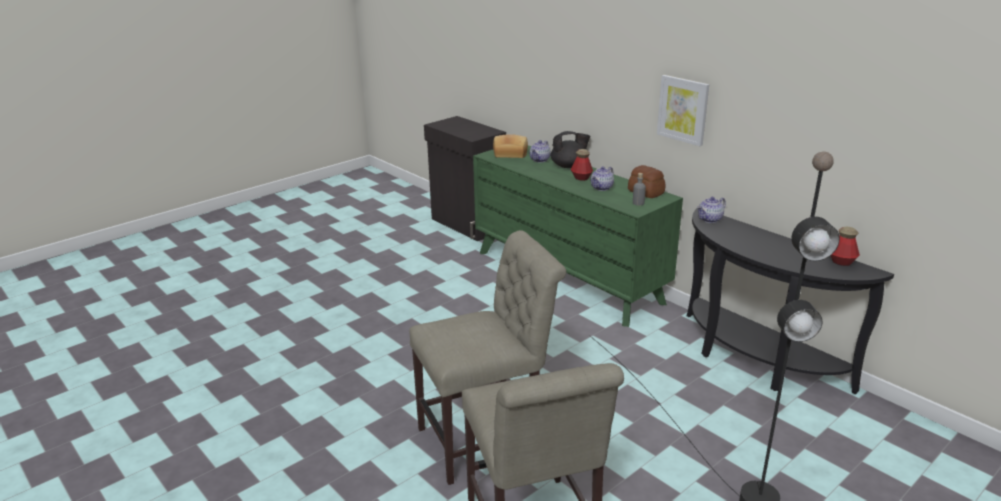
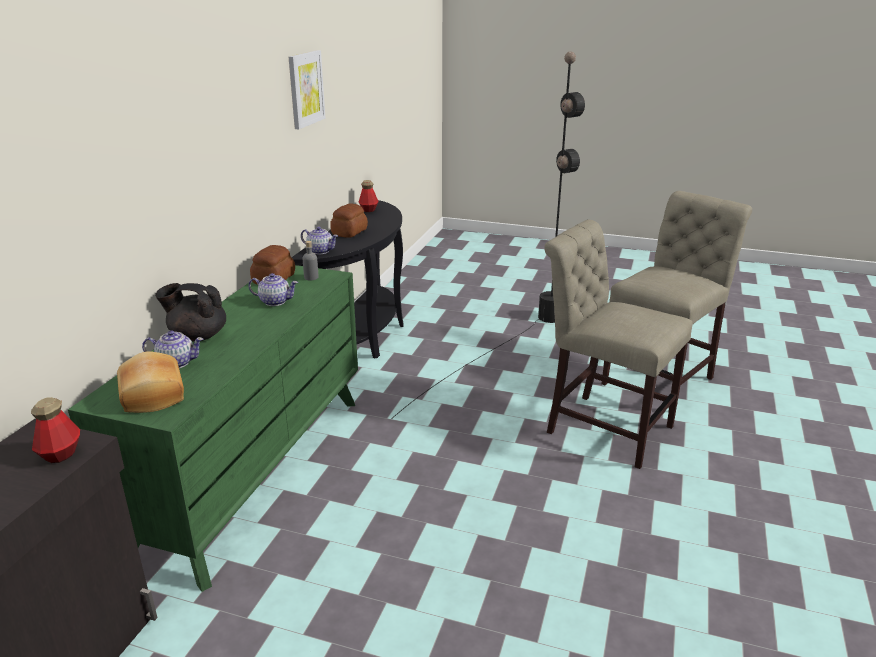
camera: 120 degrees left, 0 degrees up
(569, 166) = (197, 336): black teapot -> black teapot turned 45 degrees counterclockwise
(581, 178) = (245, 319): bottle -> bottle (60, 454)
(683, 109) = (253, 165): picture -> picture (305, 89)
(760, 239) = (350, 232): none -> bread

